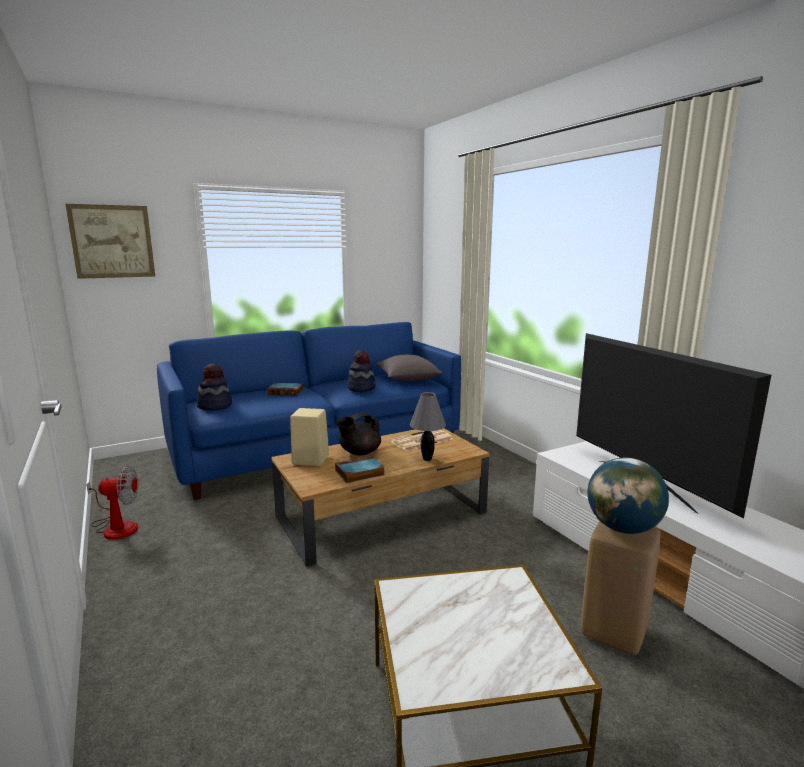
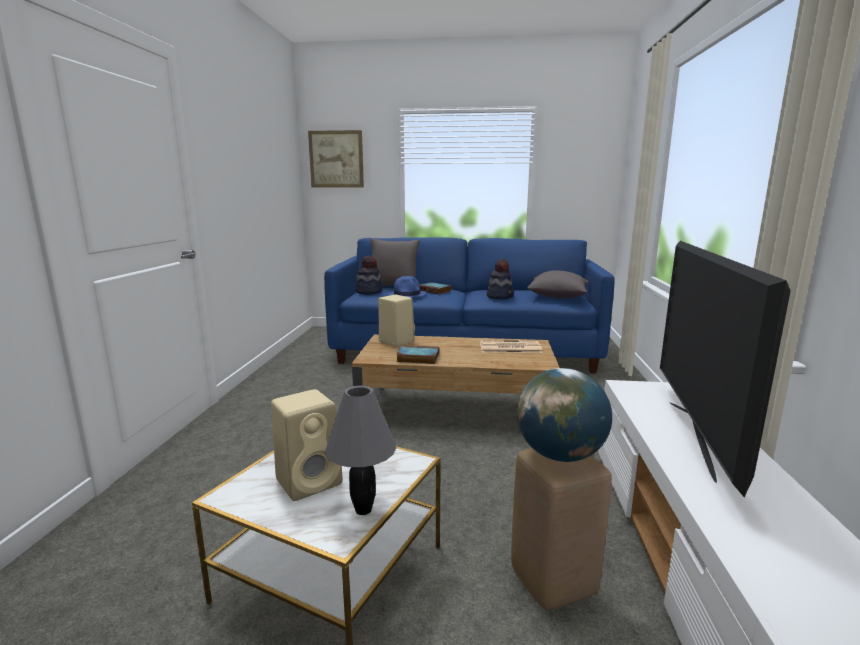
camera: 35 degrees right, 0 degrees up
(116, 527) = (278, 367): fan -> none
(231, 394) = (393, 287): none -> grey pillow
(265, 402) = (407, 294): none -> blue hat
(359, 452) = (441, 345): black teapot -> none
(427, 459) = (490, 361): grey table lamp -> grey table lamp (363, 509)
(466, 634) = (311, 481): none -> beige speaker

